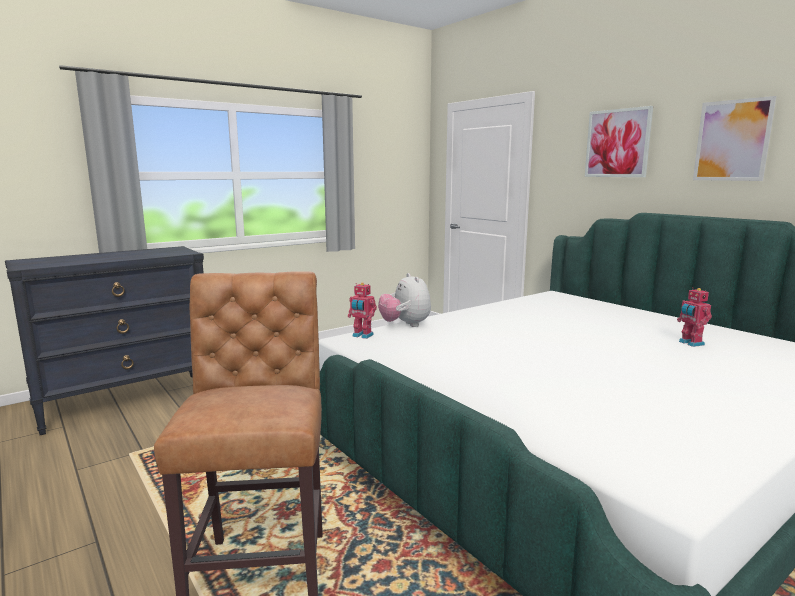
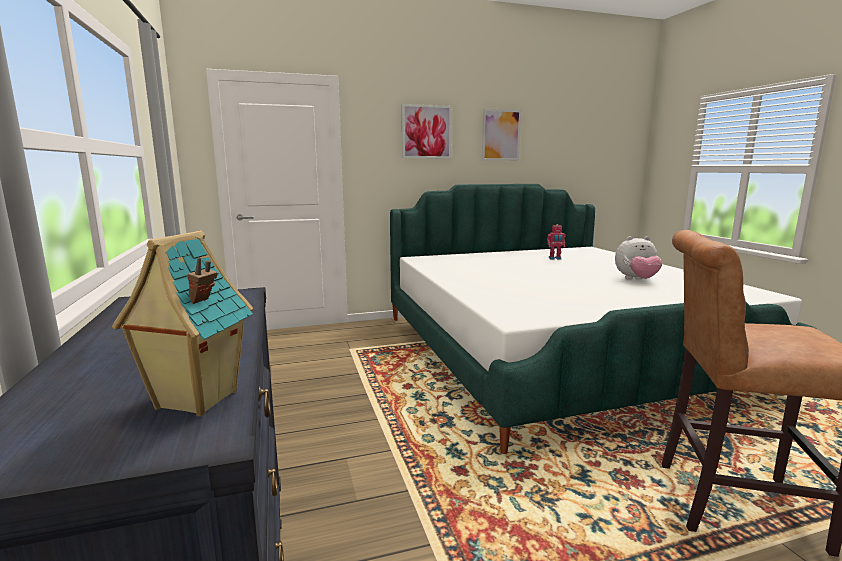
camera: 70 degrees left, 0 degrees up
(50, 264) = (194, 400): none -> toy house
(362, 336) = (503, 315): toy robot -> none
(405, 325) = (475, 299): plush toy -> plush toy (636, 280)

